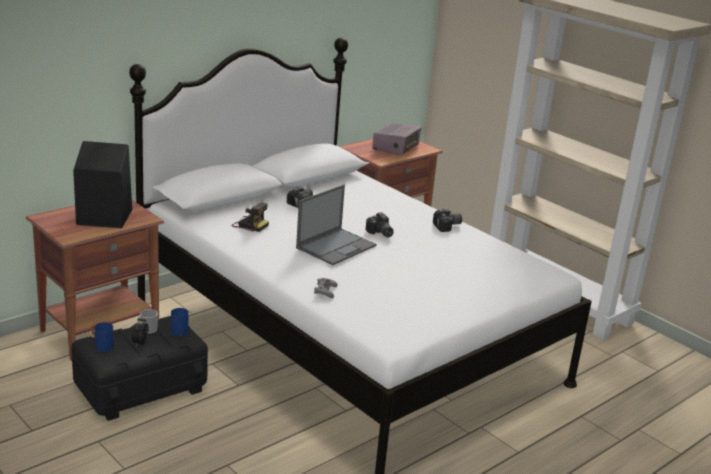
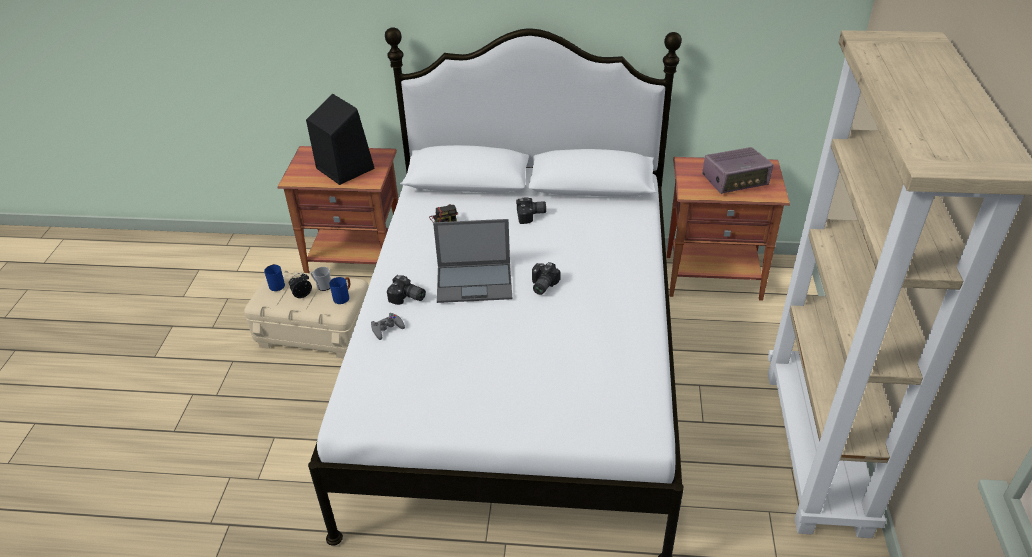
camera: 50 degrees right, 15 degrees up
(140, 387) = (315, 329): black storage box -> beige storage box
(448, 226) = (628, 309): camera -> camera (407, 298)

